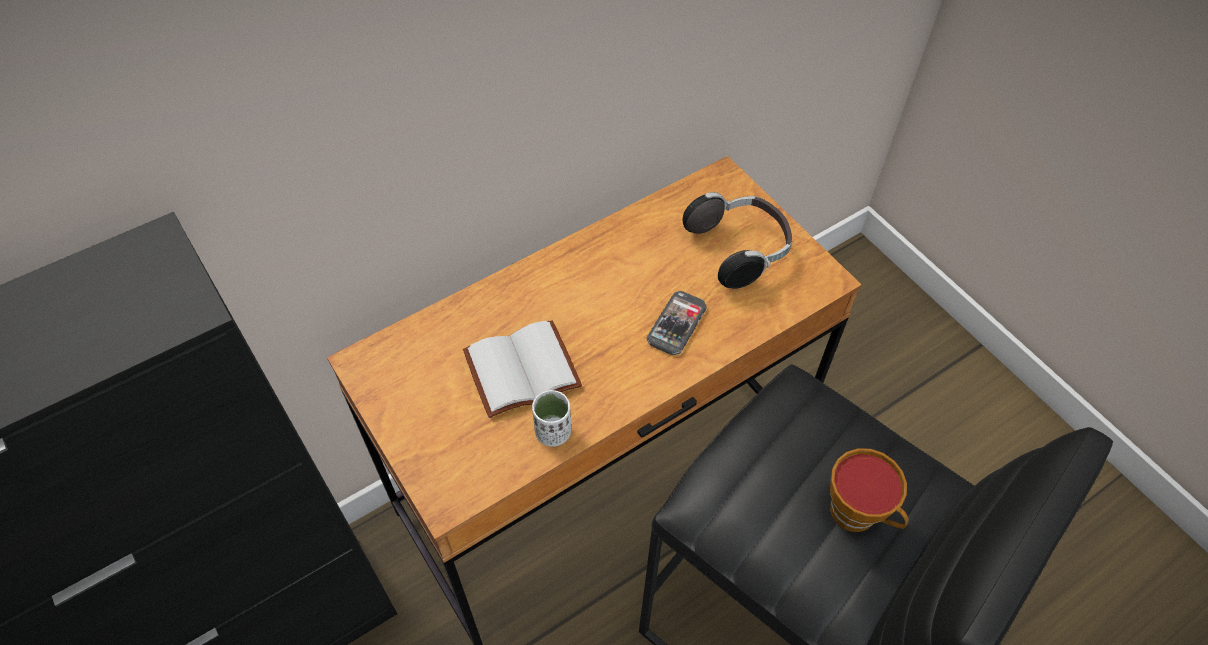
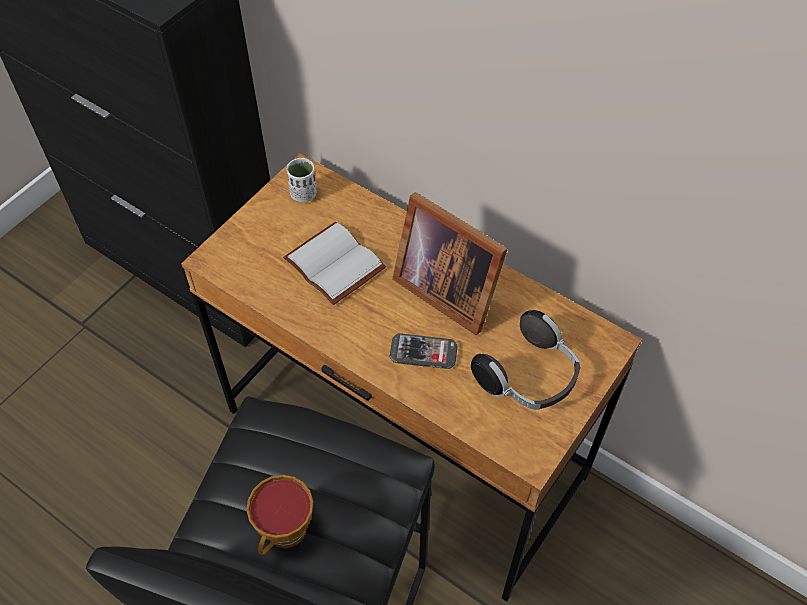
camera: 70 degrees right, 0 degrees up
(553, 432) = (287, 301): white cup -> white cup (303, 194)
(604, 279) = (446, 288): none -> picture frame

